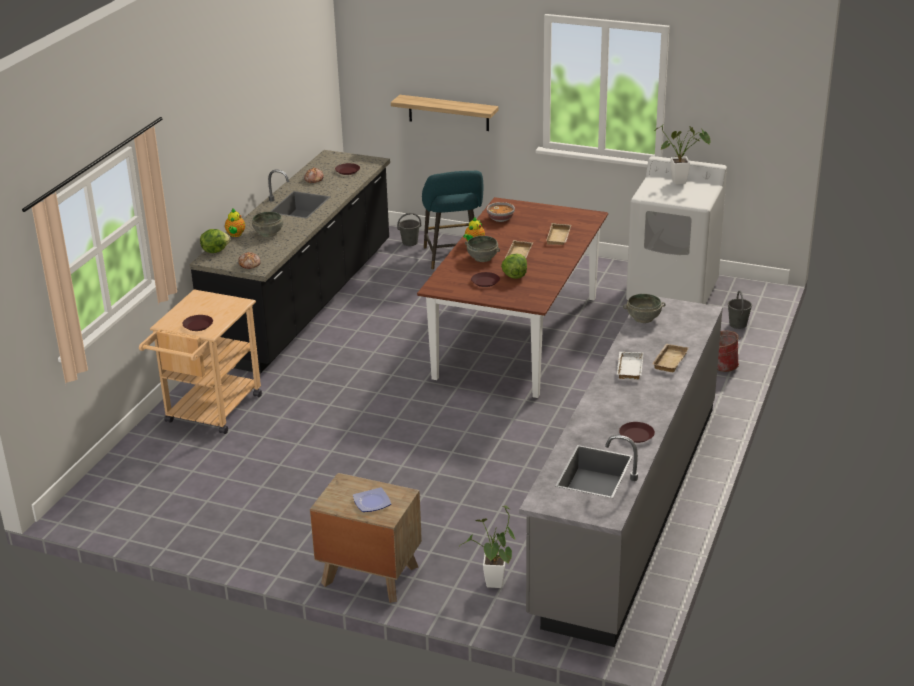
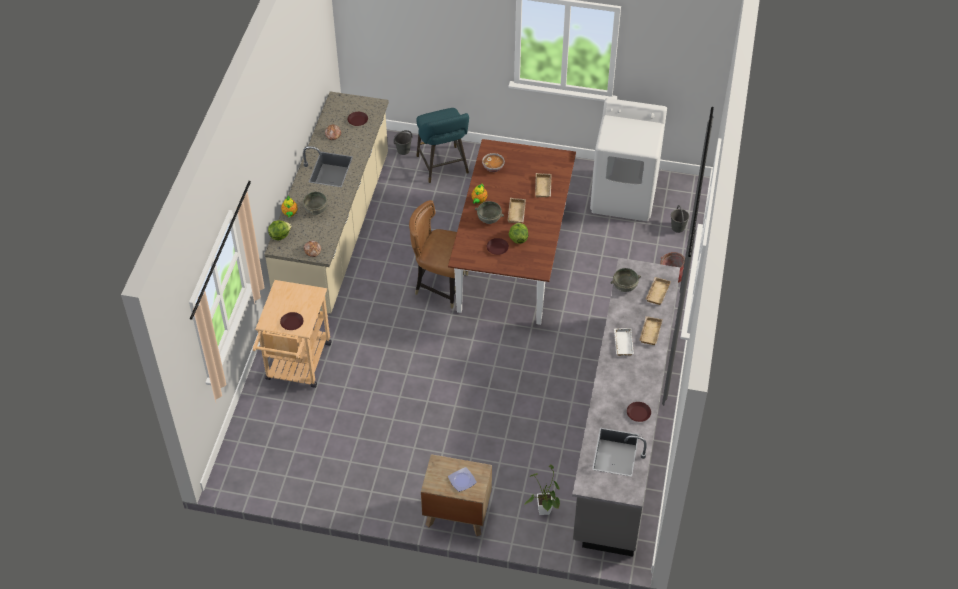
camera: 10 degrees left, 20 degrees up
(305, 301) = (335, 231): black counter -> beige counter
(419, 355) = (441, 286): none -> brown chair
(448, 113) = (433, 55): shelf -> none
(682, 181) = (633, 122): potted plant -> none
(686, 326) = (657, 292): none -> beige tray

